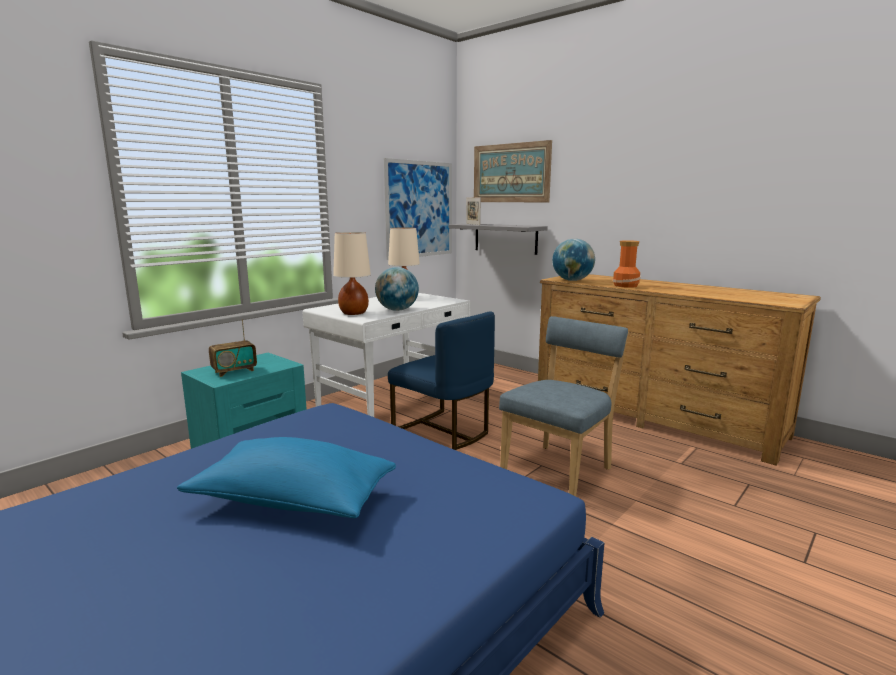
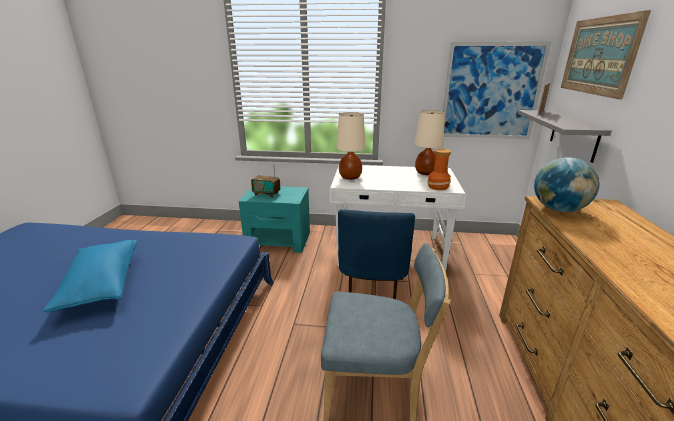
camera: 55 degrees right, 10 degrees up
(397, 310) = (381, 184): globe -> none
(626, 285) = (602, 245): vase -> vase (438, 187)

